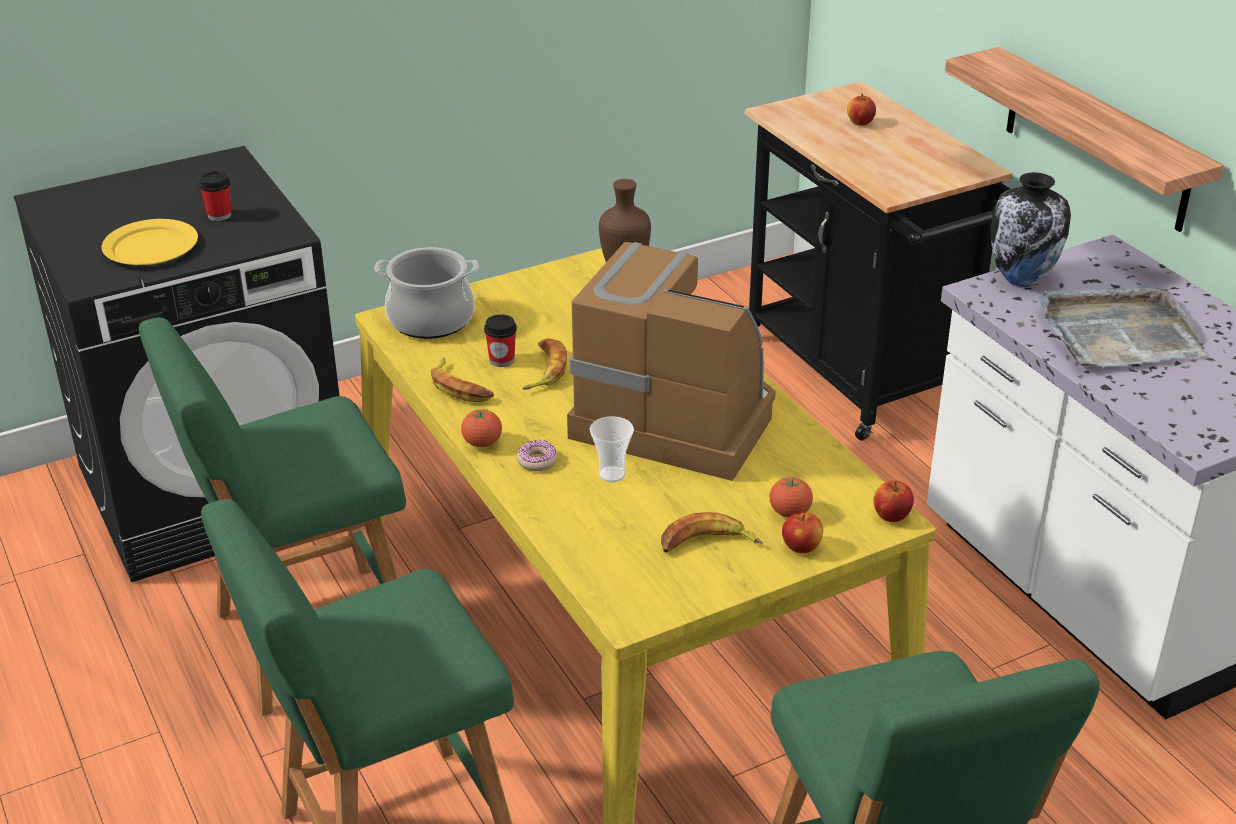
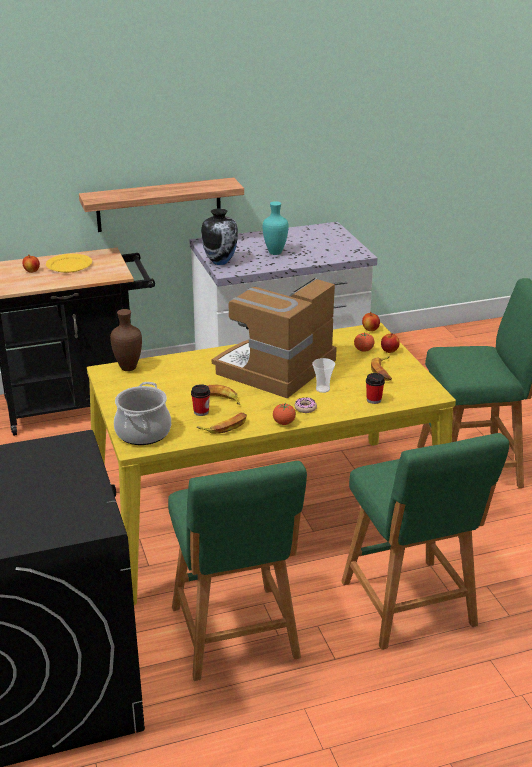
camera: 80 degrees left, 5 degrees down
(150, 247) = (62, 498): yellow plate -> yellow plate (69, 265)
(219, 215) = (30, 468): cup -> cup (374, 400)
(1117, 333) = (275, 252): grey tray -> turquoise vase

